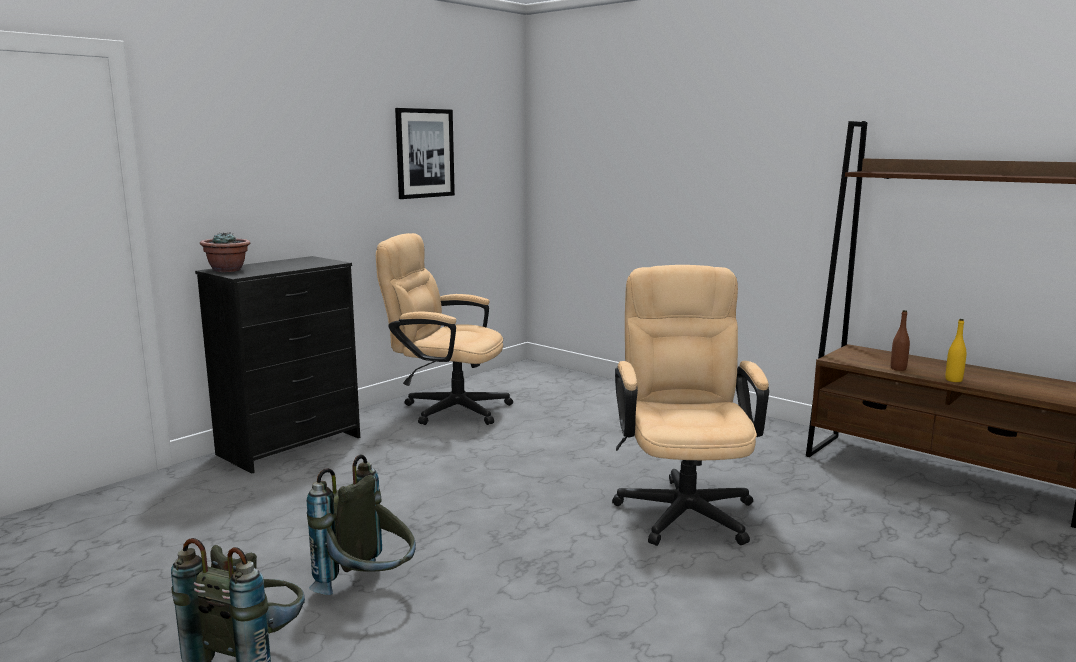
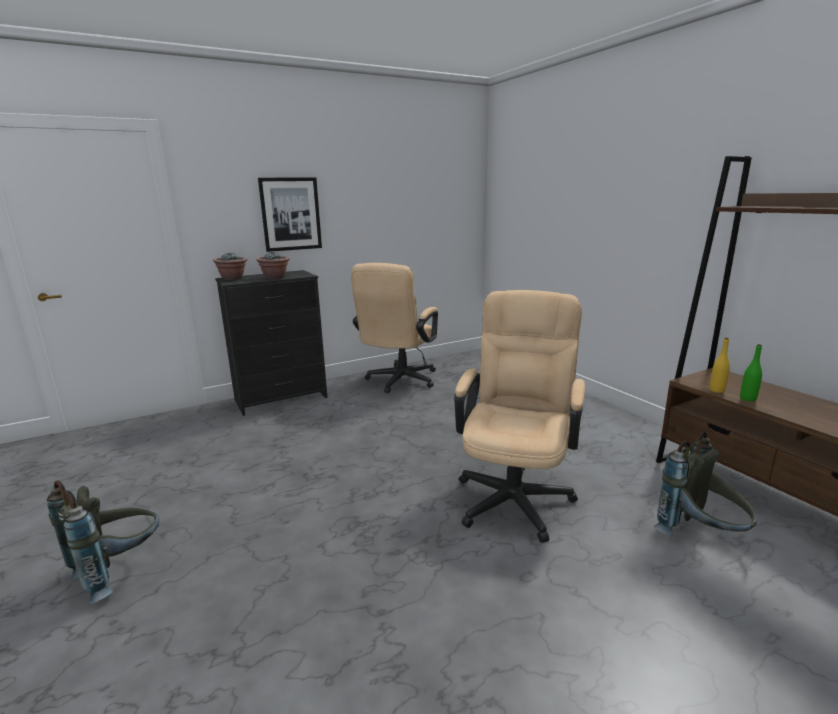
camera: 20 degrees right, 5 degrees up
(292, 266) = (275, 277): none -> potted plant
(369, 589) = (237, 523): grey backpack -> grey backpack (701, 537)
(424, 153) = (396, 196): picture -> picture (290, 214)
(447, 408) = (399, 382): beige office chair -> beige office chair turned 105 degrees counterclockwise
(898, 369) = (748, 399): brown bottle -> green bottle
(953, 380) = (802, 419): yellow bottle -> yellow bottle (716, 390)

